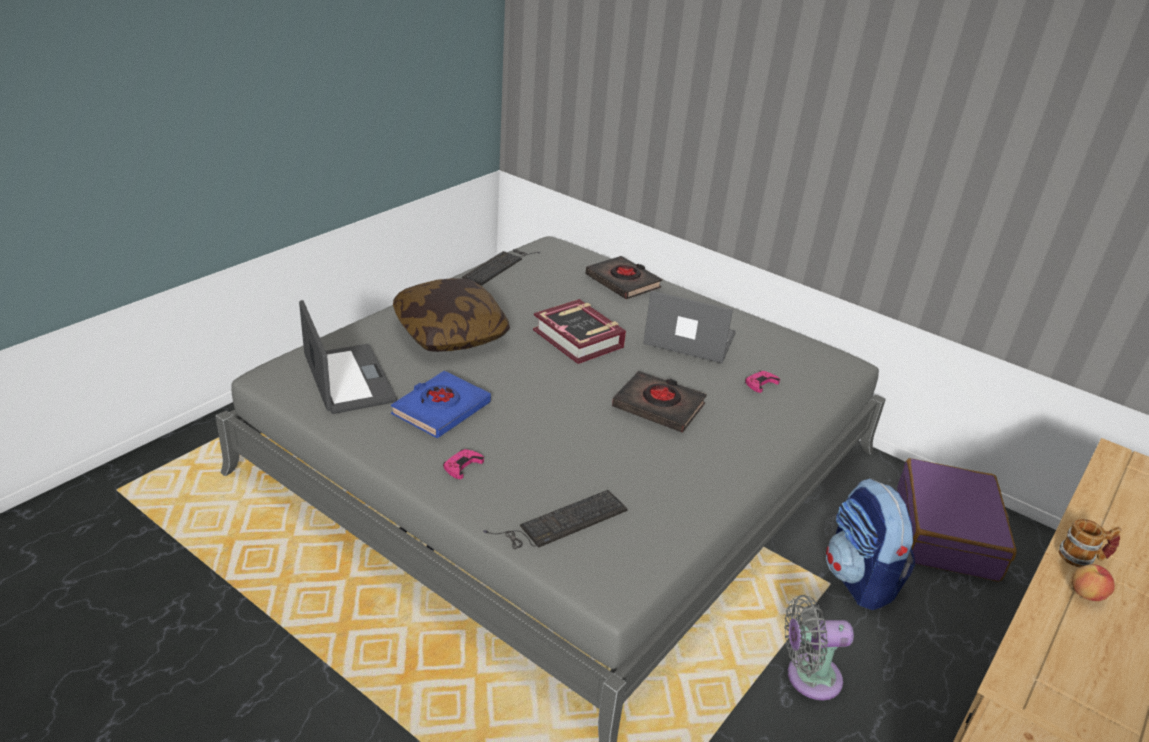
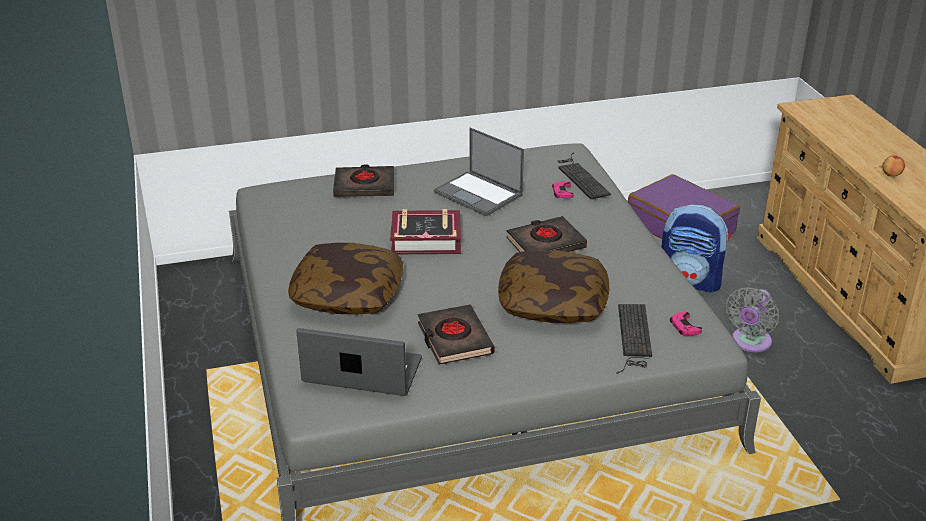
camera: 50 degrees left, 0 degrees up
(441, 409) = (454, 339): blue book -> black book
(462, 466) = (534, 356): pink game controller -> pink game controller (684, 327)
(499, 265) = (265, 231): keyboard -> keyboard (581, 177)
(563, 447) = (553, 303): none -> pillow
(688, 339) = (479, 194): laptop -> laptop turned 105 degrees counterclockwise
(1082, 558) = (866, 161): mug -> none

